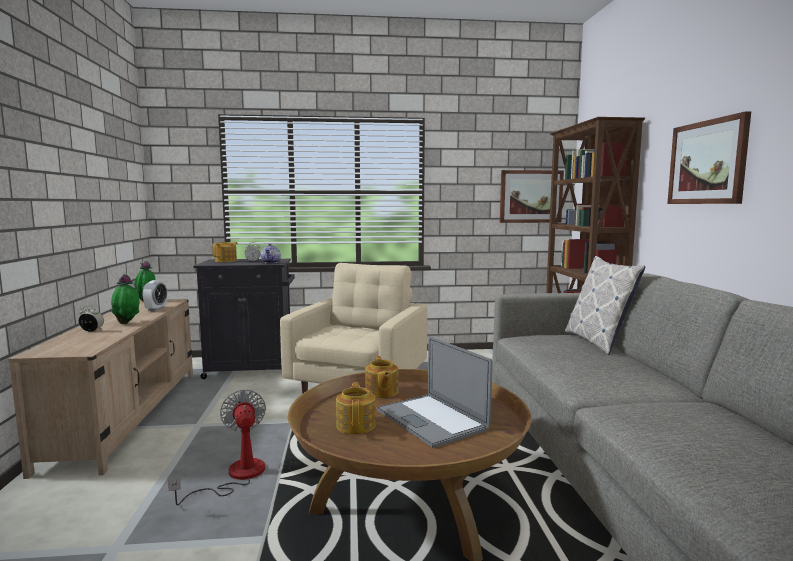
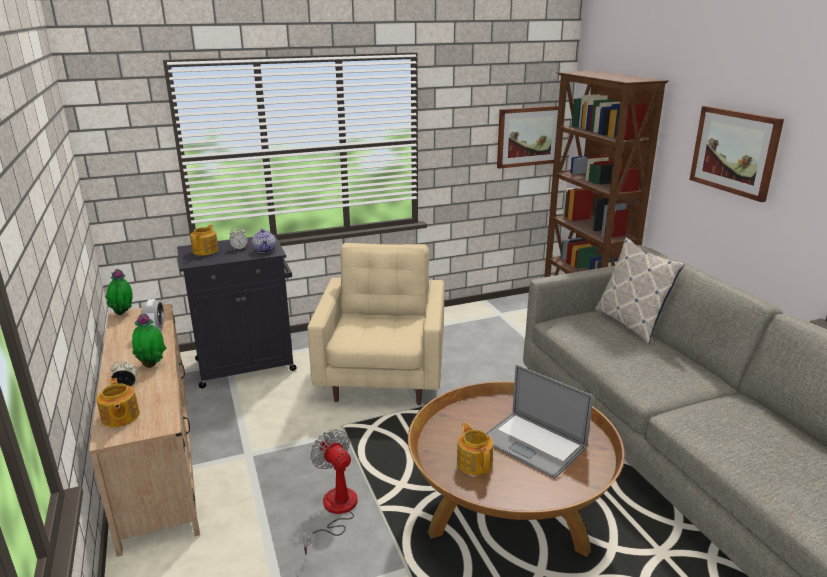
camera: 15 degrees left, 15 degrees up
(381, 392) = (467, 415): teapot -> teapot (120, 417)

